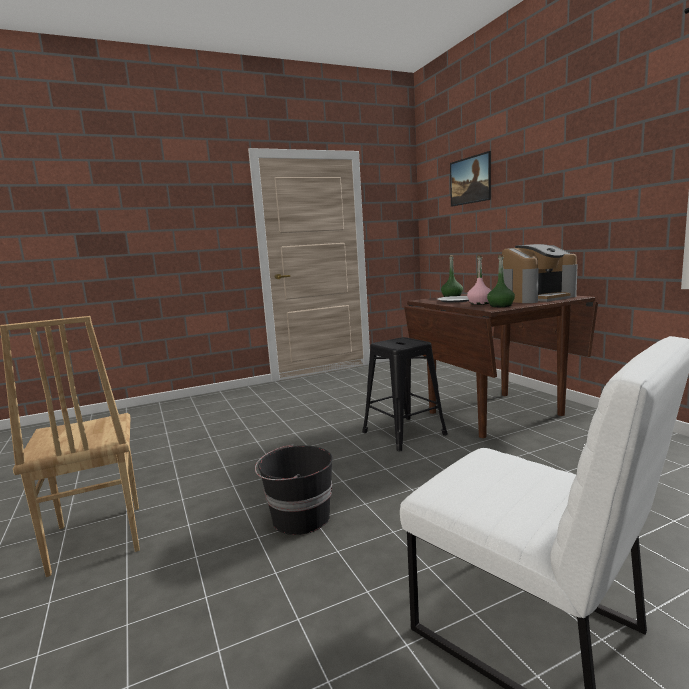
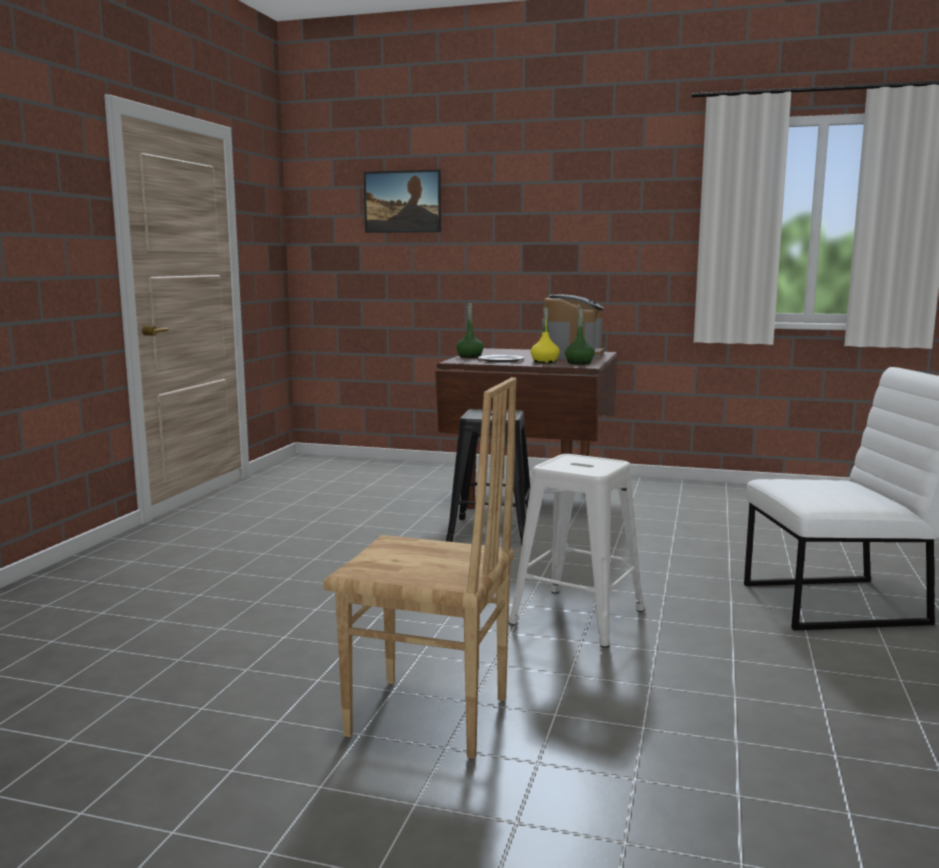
camera: 50 degrees left, 0 degrees up
(299, 518) = (578, 617): black bucket -> white stool
(479, 303) = (544, 362): pink bottle -> yellow bottle

